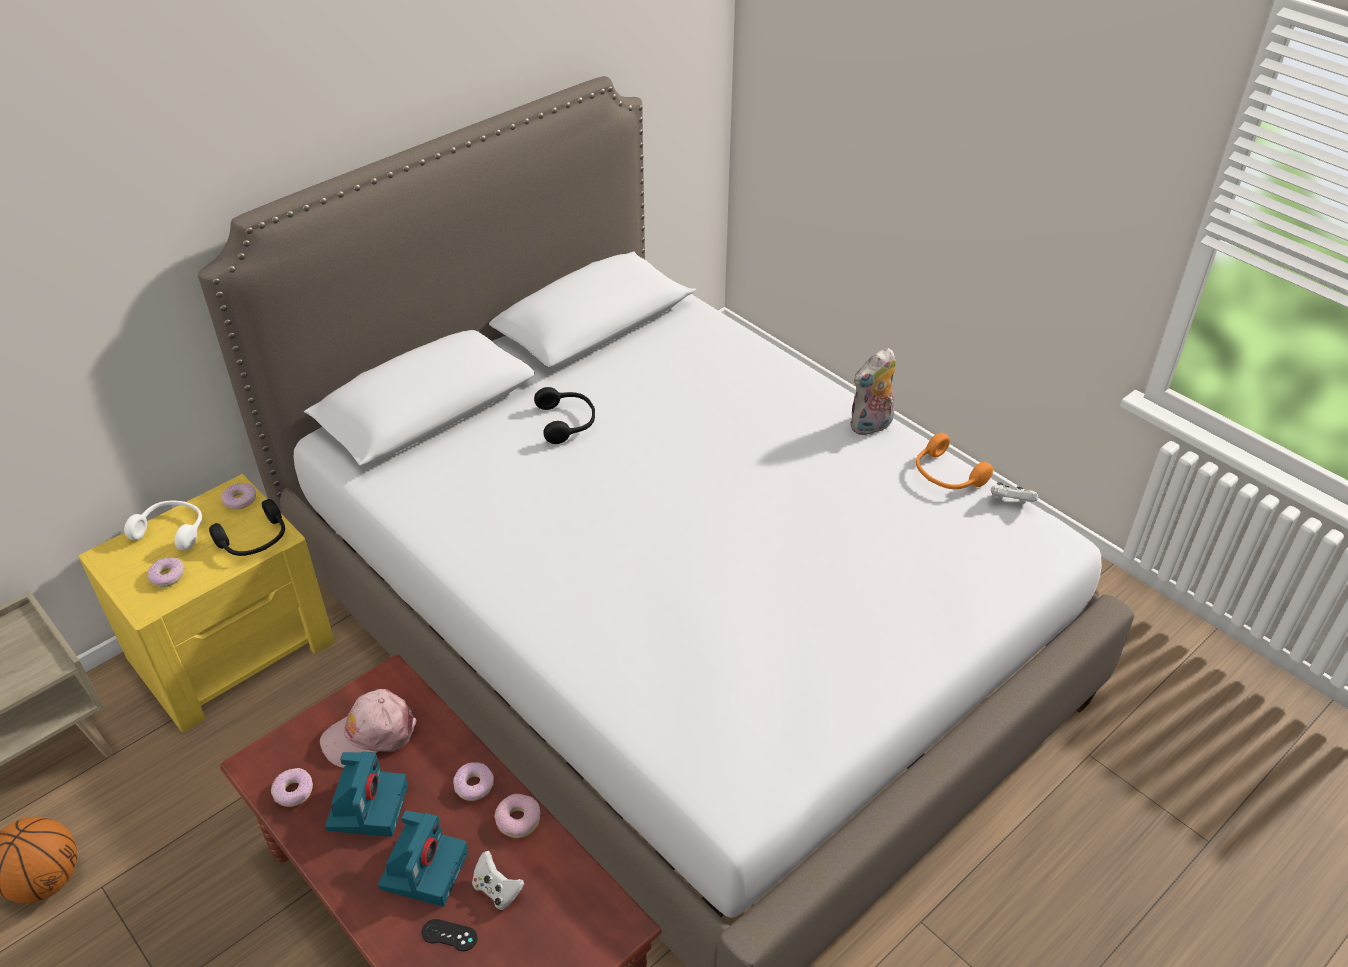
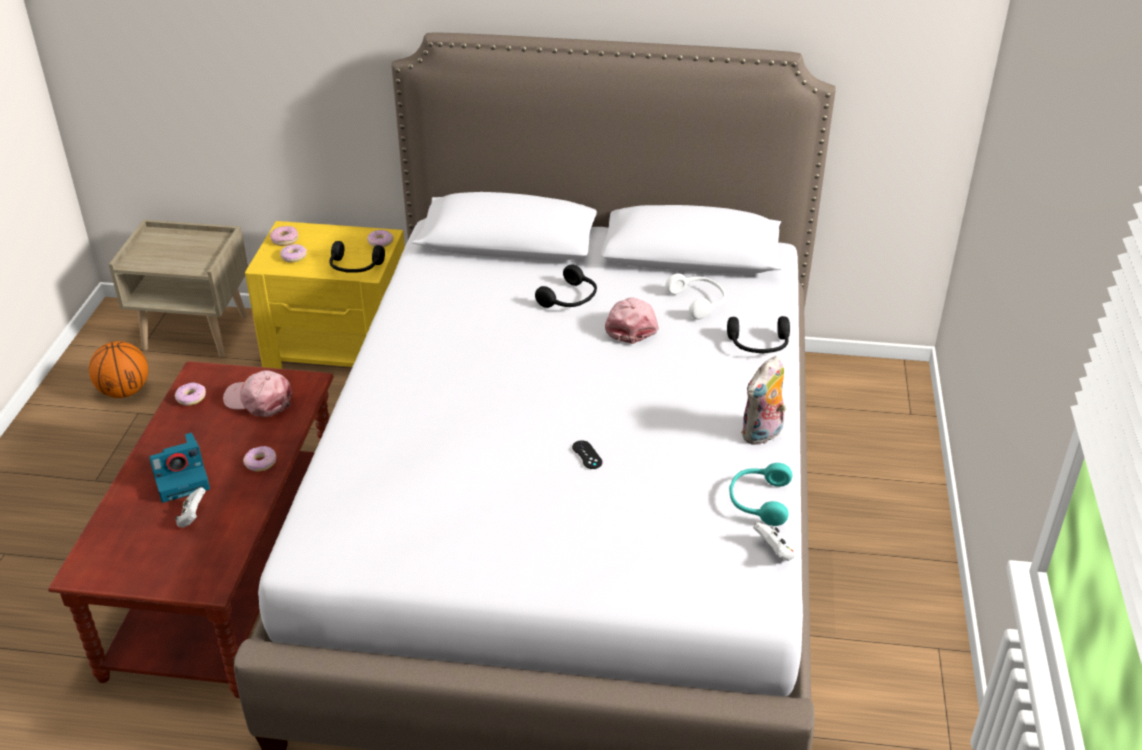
camera: 50 degrees right, 5 degrees down
(172, 530) = (329, 236): white headphones -> white headphones (699, 302)
(367, 805) = (207, 430): camera -> none
(449, 935) = (144, 517): black game controller -> black game controller (587, 455)
(518, 820) = (252, 496): donut -> donut (285, 240)
(648, 409) = (631, 324): none -> pink cap
(761, 362) = (759, 345): none -> black headphones
(871, 426) = (762, 435): plush toy -> plush toy turned 60 degrees counterclockwise
(946, 475) = (758, 501): orange headphones -> turquoise headphones

